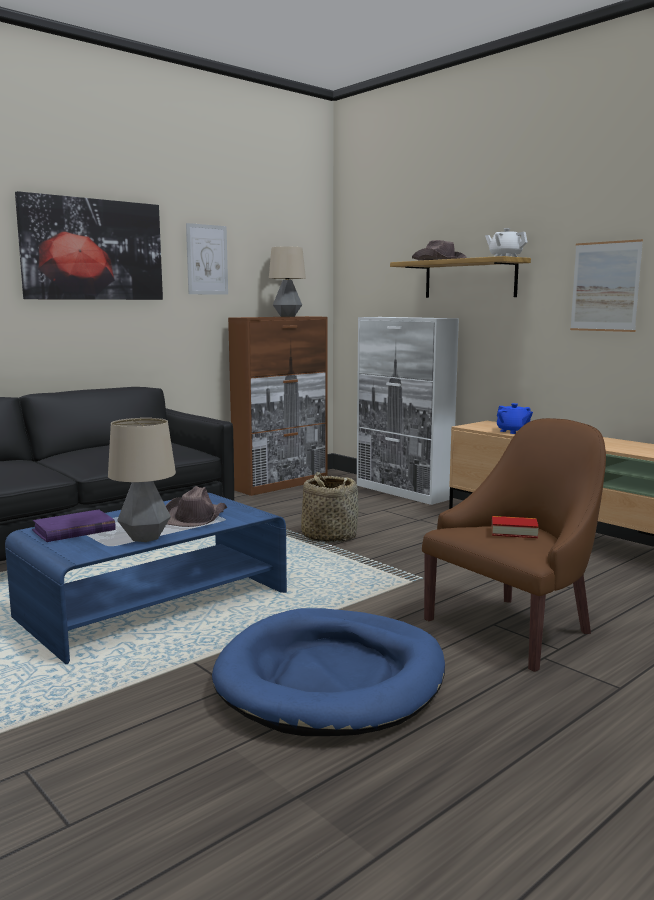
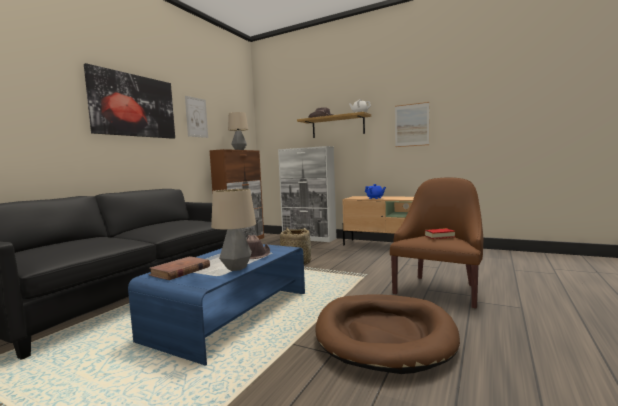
camera: 20 degrees left, 5 degrees down
(73, 530) = (180, 271): purple book -> brown book
(332, 678) = (384, 334): blue dog bed -> brown dog bed

